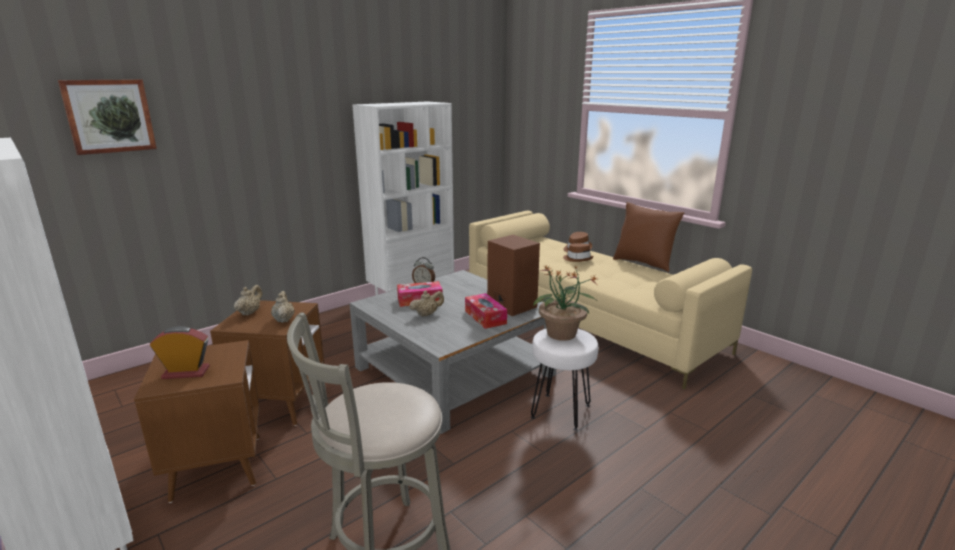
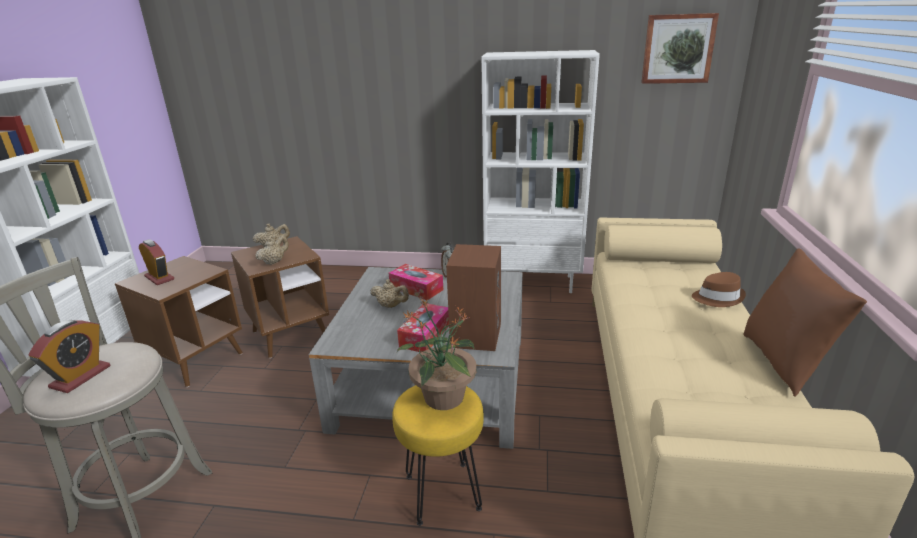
camera: 50 degrees right, 5 degrees up
(109, 116) = (265, 59): picture -> picture (678, 49)
(389, 414) = (80, 377): none -> alarm clock
(561, 411) = (443, 492): white stool -> yellow stool
(578, 259) = (685, 312): brown hat -> none

